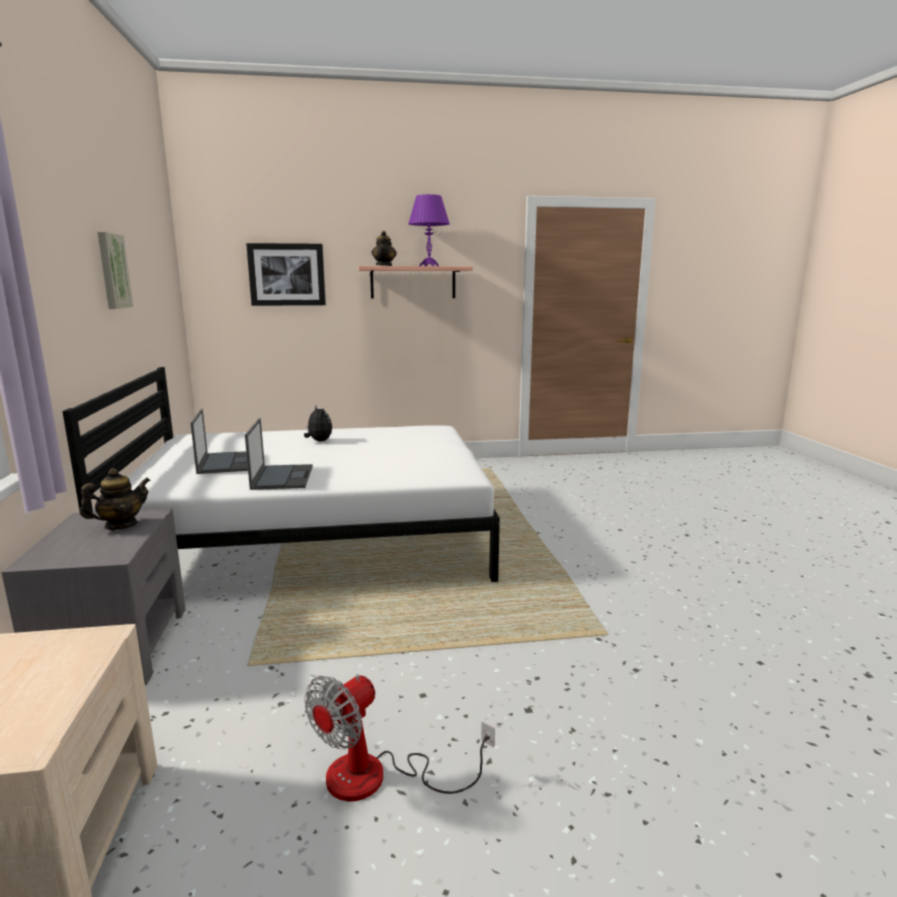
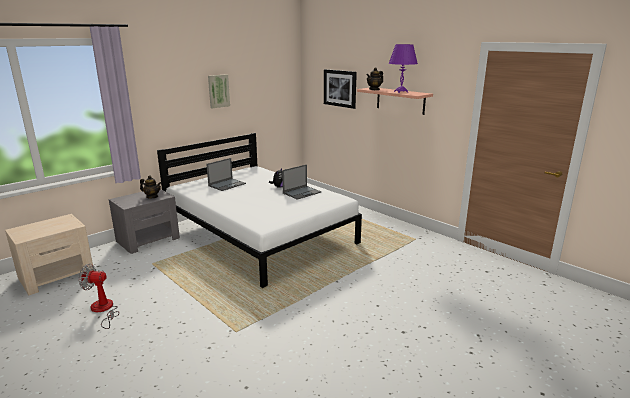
camera: 55 degrees right, 5 degrees up
(282, 477) = (220, 198): laptop -> laptop (302, 192)

